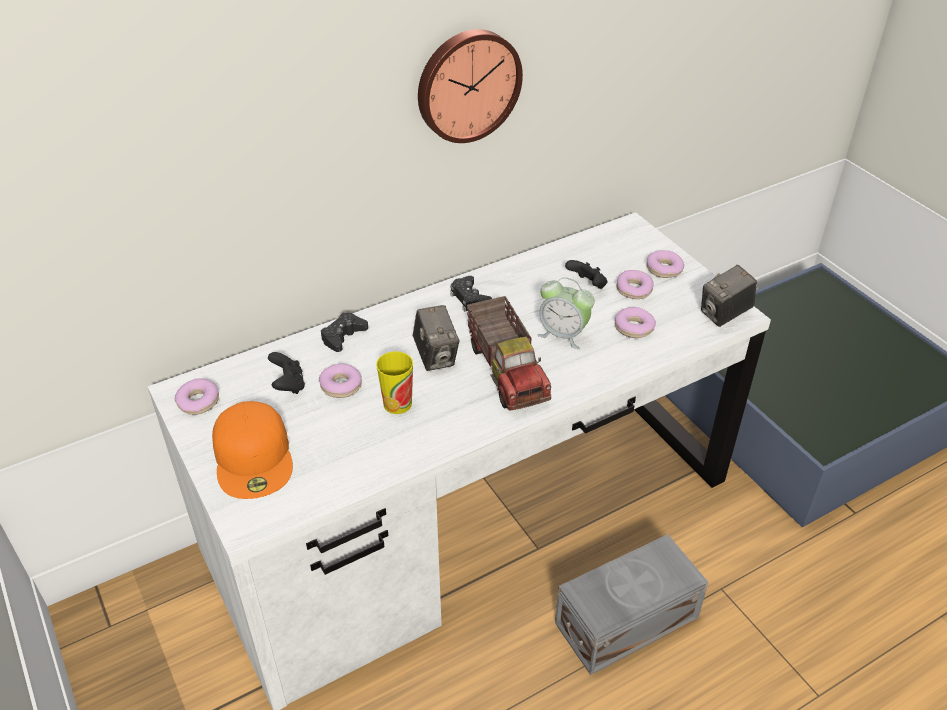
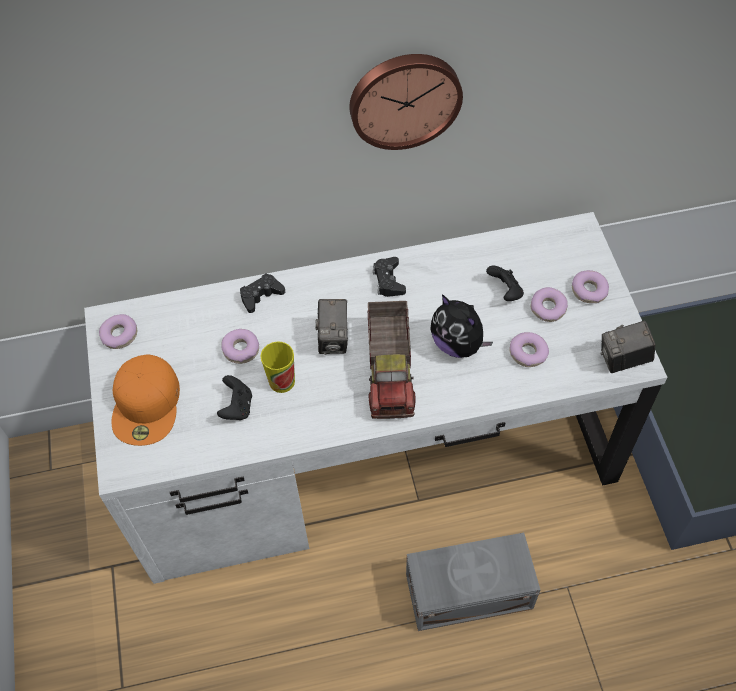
camera: 20 degrees right, 15 degrees up
(288, 385) = (197, 337): black game controller -> black game controller (237, 407)
(563, 334) = (458, 344): alarm clock -> plush toy

